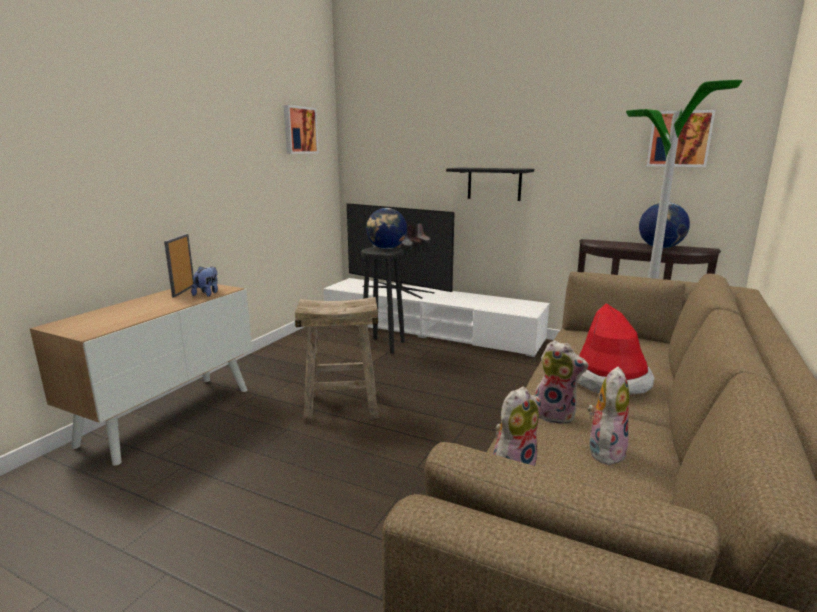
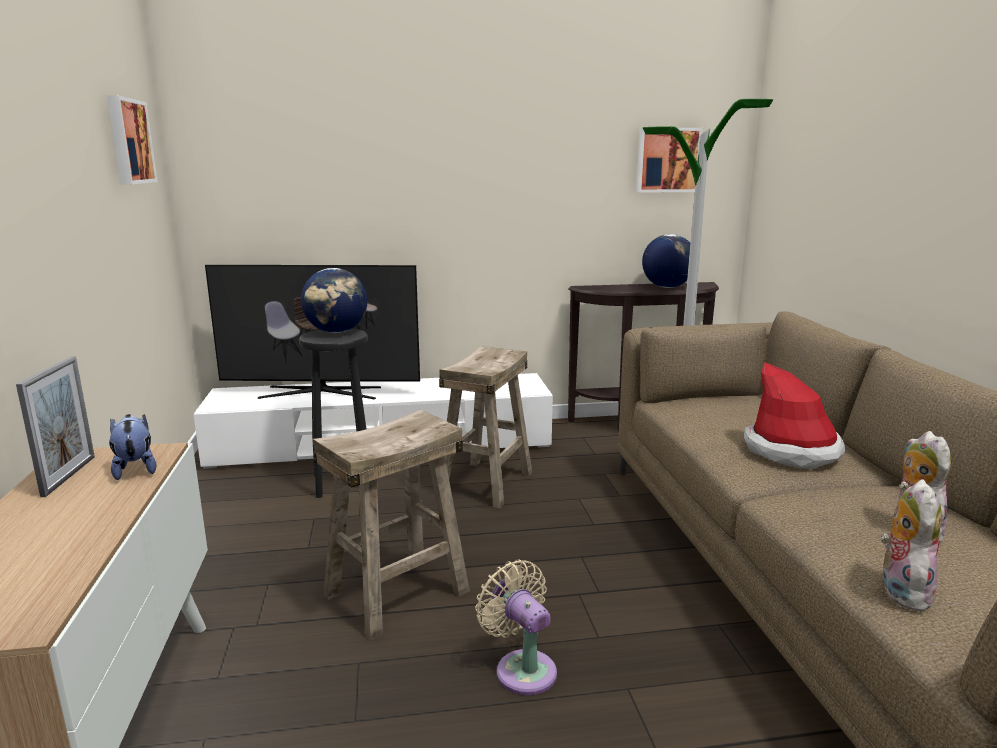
camera: 35 degrees left, 0 degrees up
(183, 291) = (69, 476): picture frame -> picture frame turned 150 degrees counterclockwise
(355, 463) = (522, 668): none -> beige fan
(462, 366) = (485, 483): none -> beige stool
(494, 184) = (450, 221): black shelf -> none
(555, 415) = (815, 506): plush toy -> none

